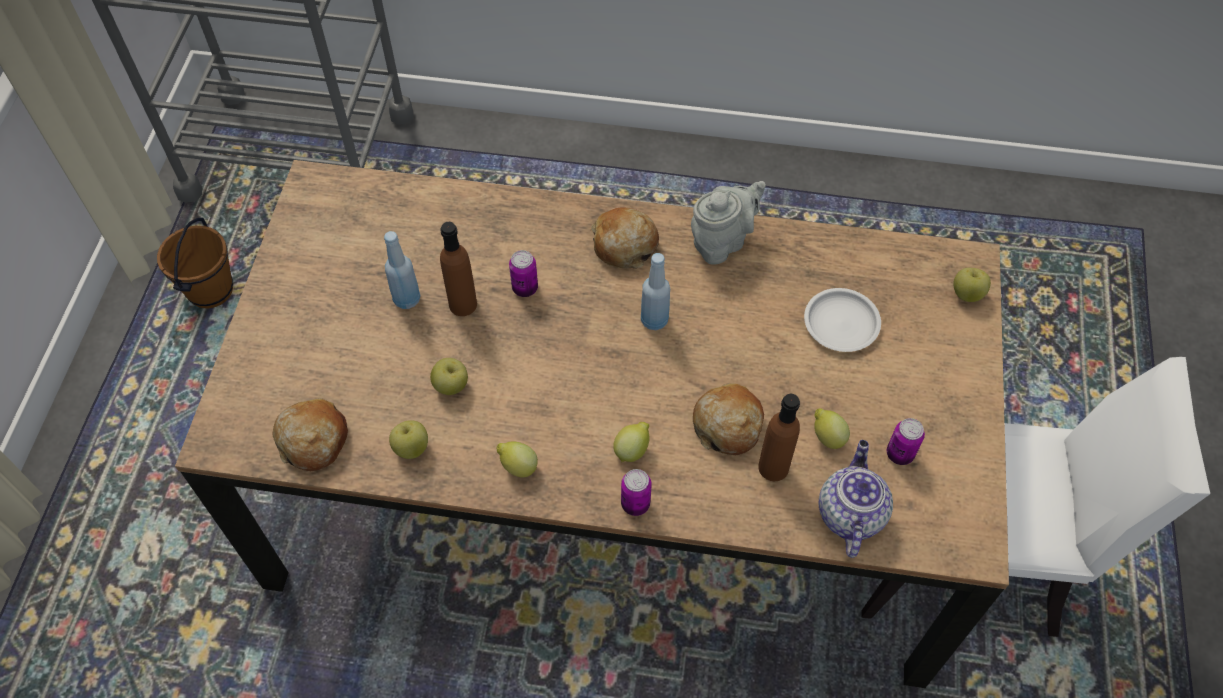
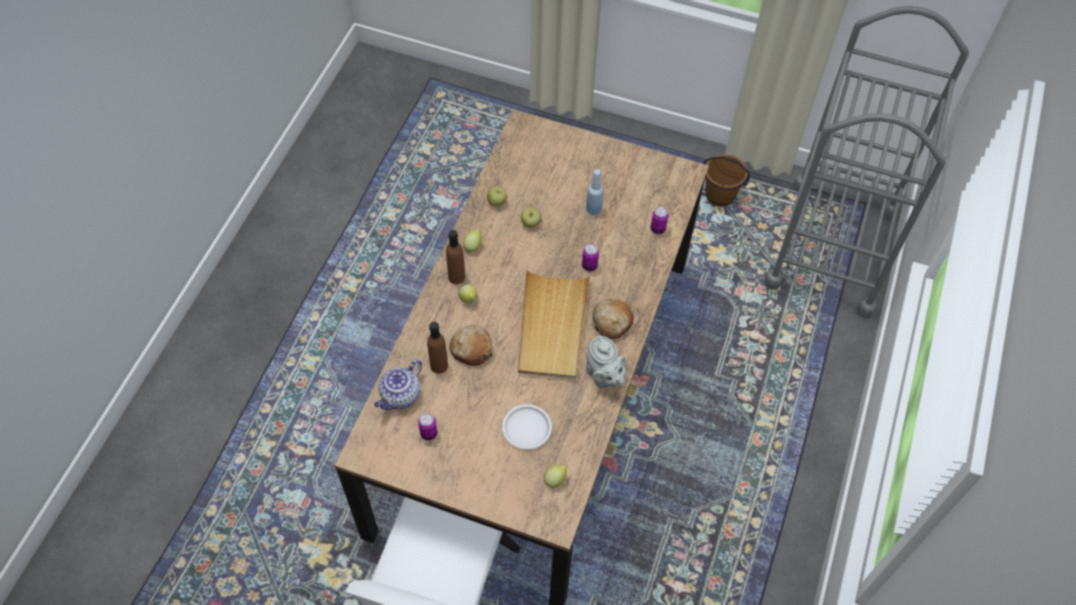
camera: 100 degrees right, 0 degrees up
(313, 440) = (512, 162): bread -> none
(463, 304) = (584, 235): brown bottle -> brown bottle (456, 277)
(635, 504) = (436, 295): can -> can (657, 229)
(654, 320) = (552, 327): blue bottle -> beige tray
(827, 437) = (450, 398): lemon -> lemon (555, 479)
(849, 513) = (400, 396): teapot -> teapot turned 105 degrees clockwise
(967, 294) = (532, 512): apple -> none

